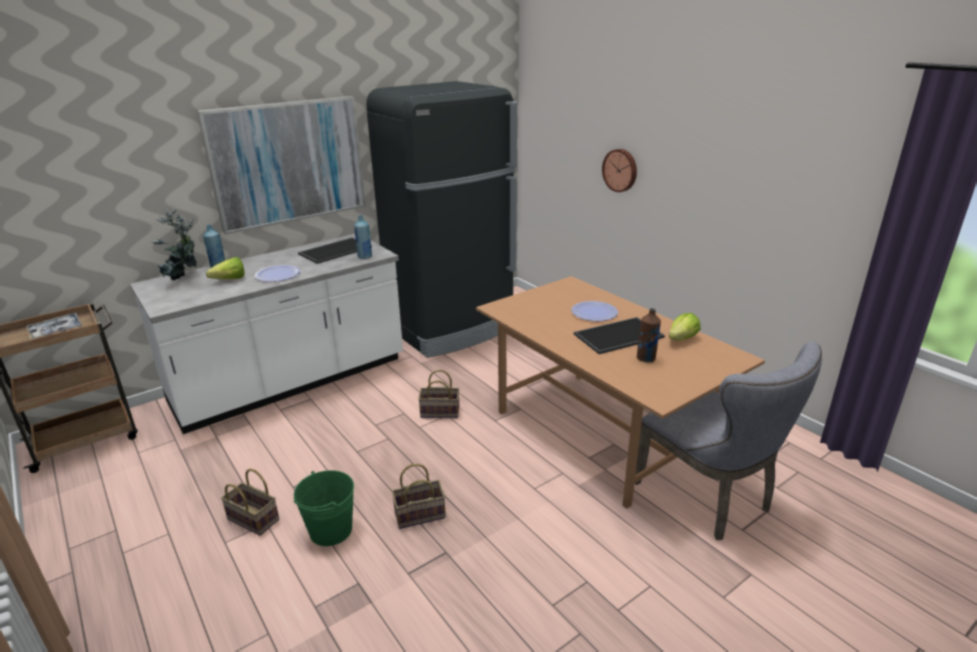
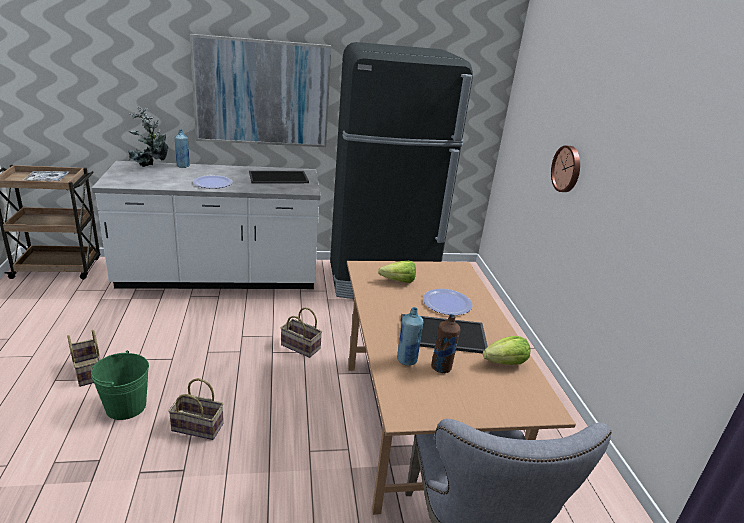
camera: 25 degrees right, 0 degrees up
(226, 280) = (174, 176): lettuce -> lettuce (395, 281)
(364, 256) = (293, 188): blue bottle -> blue bottle (406, 360)

